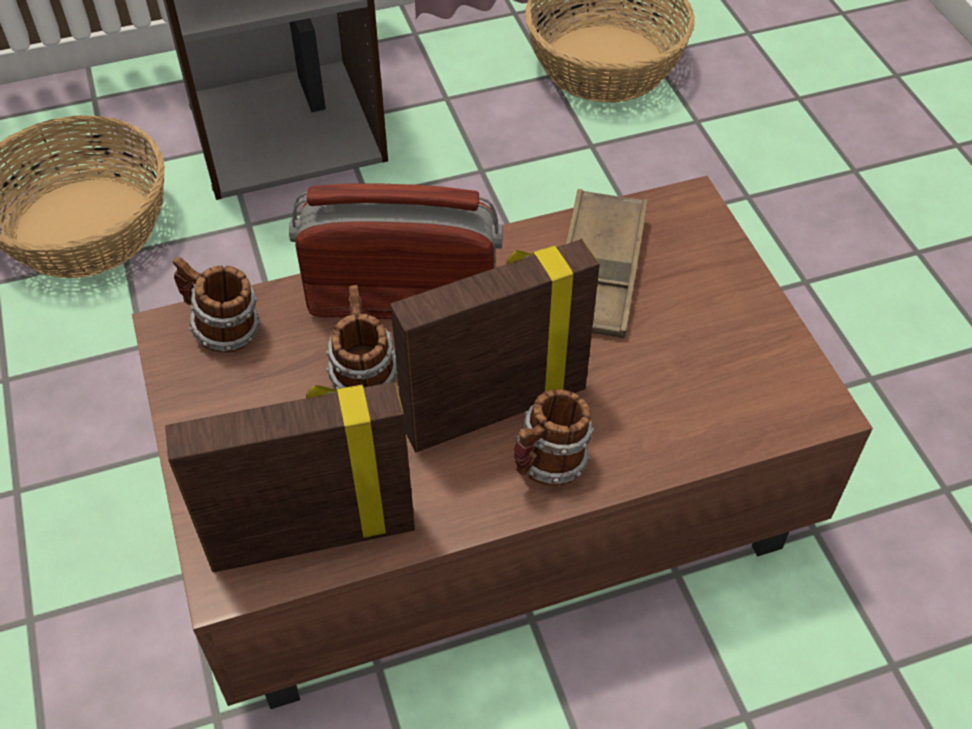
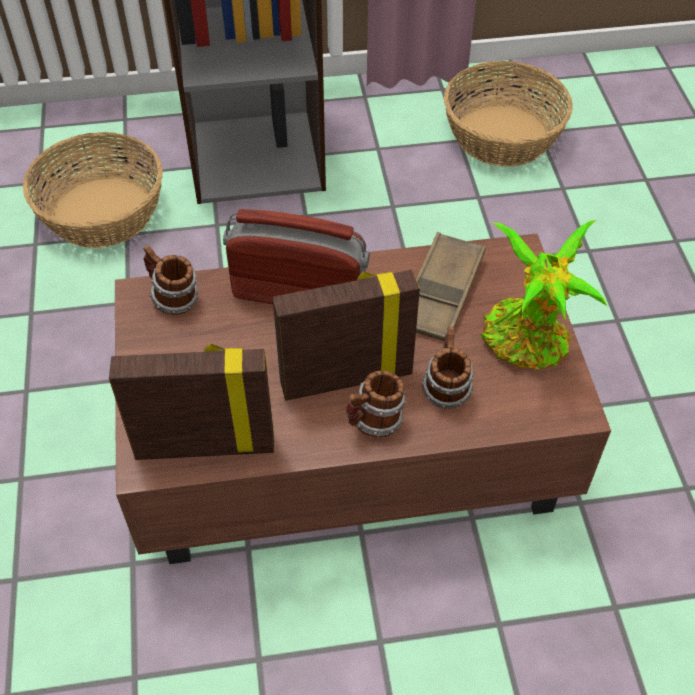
camera: 10 degrees right, 0 degrees up
(363, 373) = (261, 341): mug -> mug (445, 388)
(731, 324) = (527, 343): none -> potted plant

